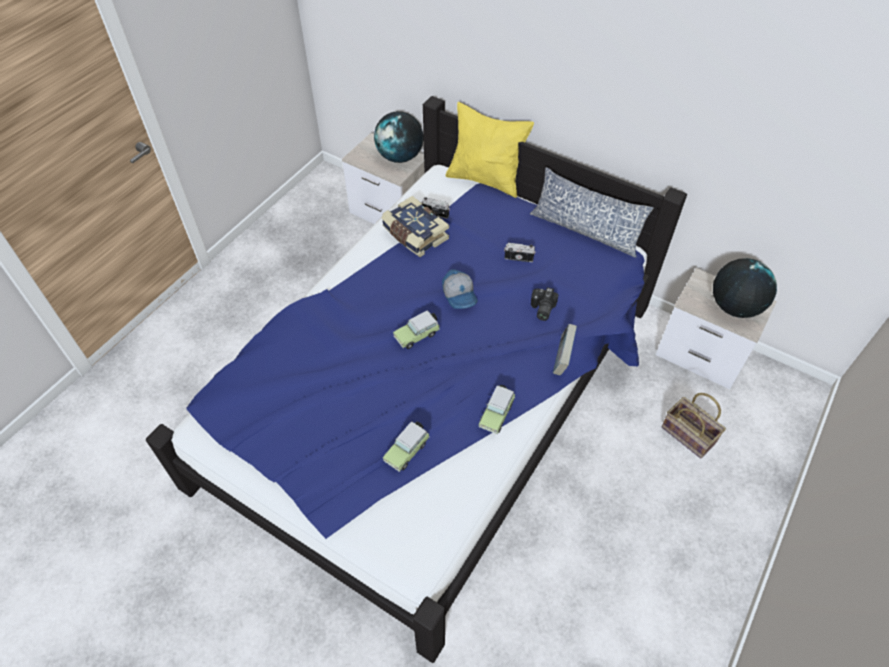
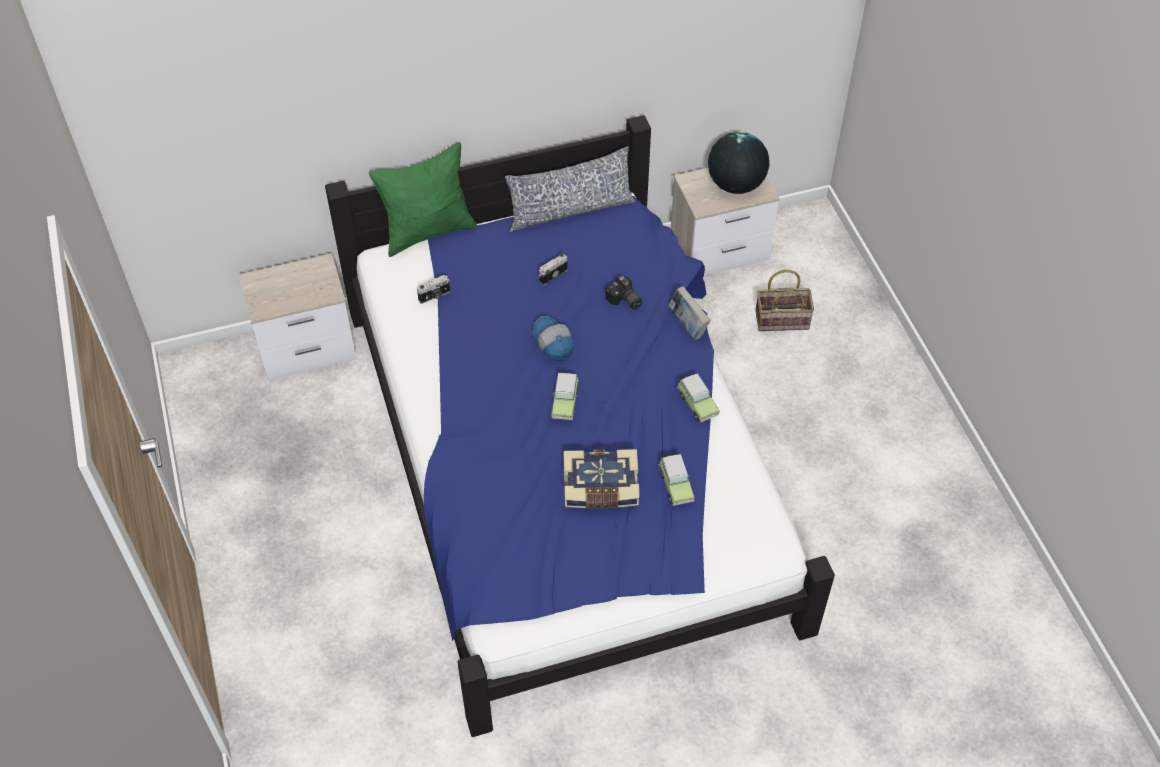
camera: 50 degrees left, 0 degrees up
(400, 157) = (305, 274): globe -> none
(414, 235) = (442, 329): book -> book (600, 489)
(460, 295) = (552, 343): cap -> cap turned 135 degrees counterclockwise
(485, 180) = (428, 232): yellow pillow -> green pillow

